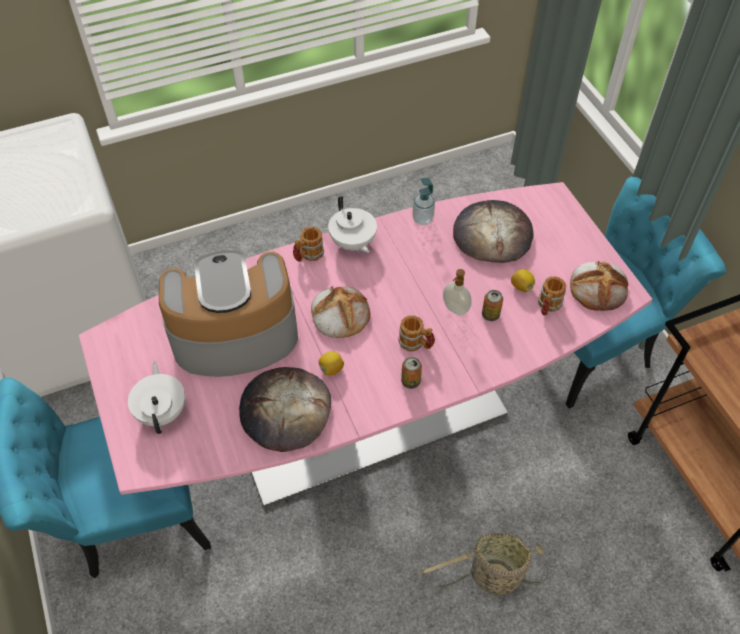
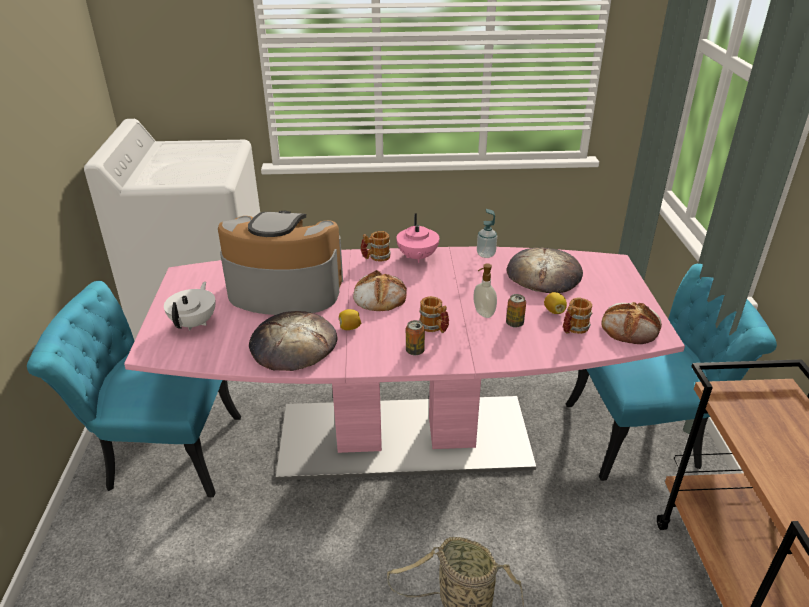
camera: 20 degrees right, 20 degrees down
(352, 243) = (417, 257): white teapot -> pink teapot

